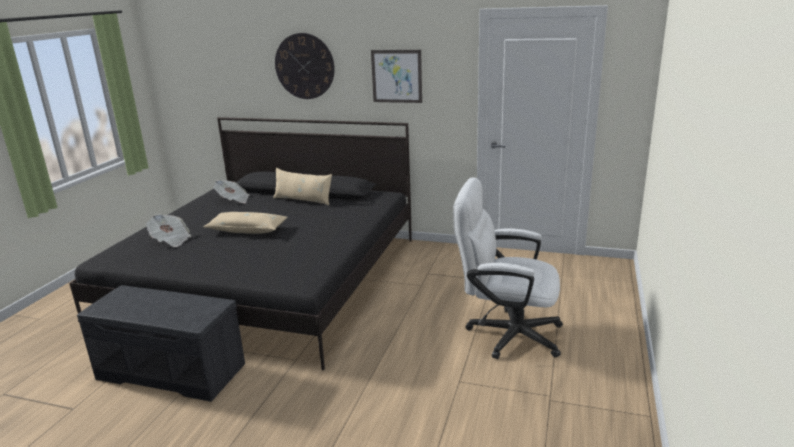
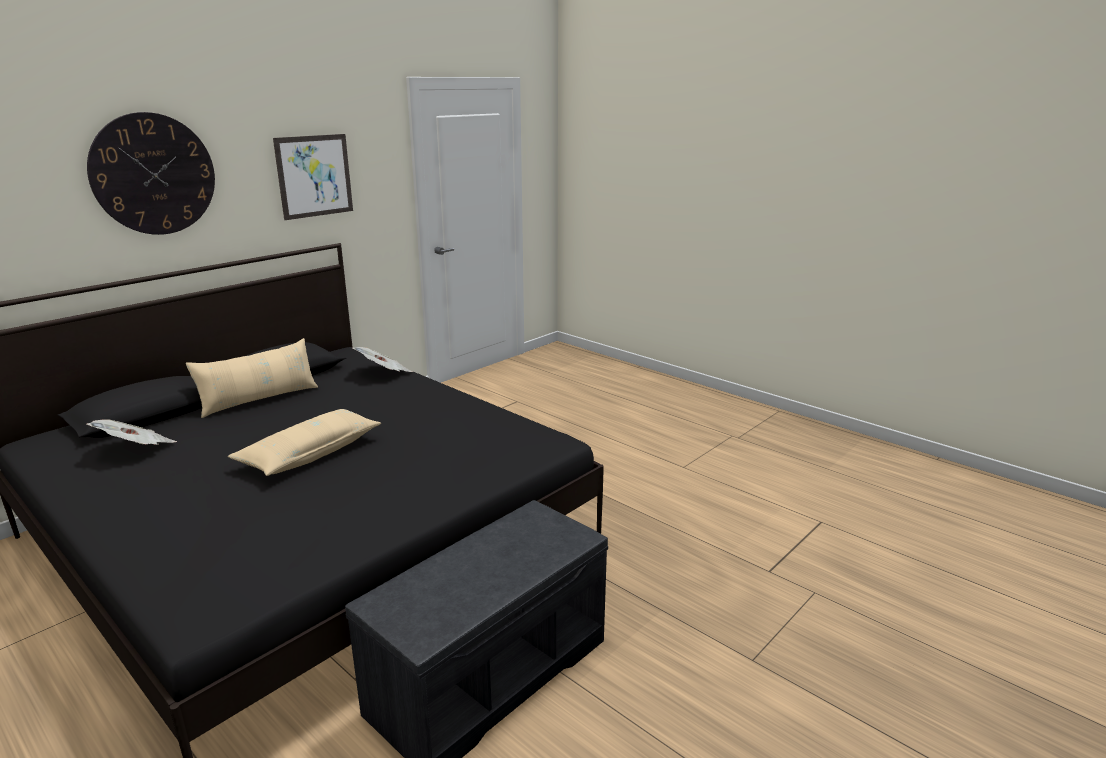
camera: 65 degrees left, 0 degrees up
(170, 240) = (243, 523): newspaper -> newspaper (384, 373)
(505, 333) = (623, 424): white office chair -> none

